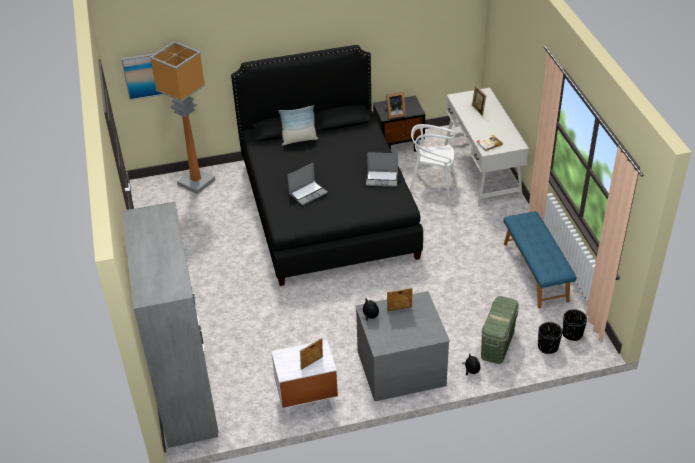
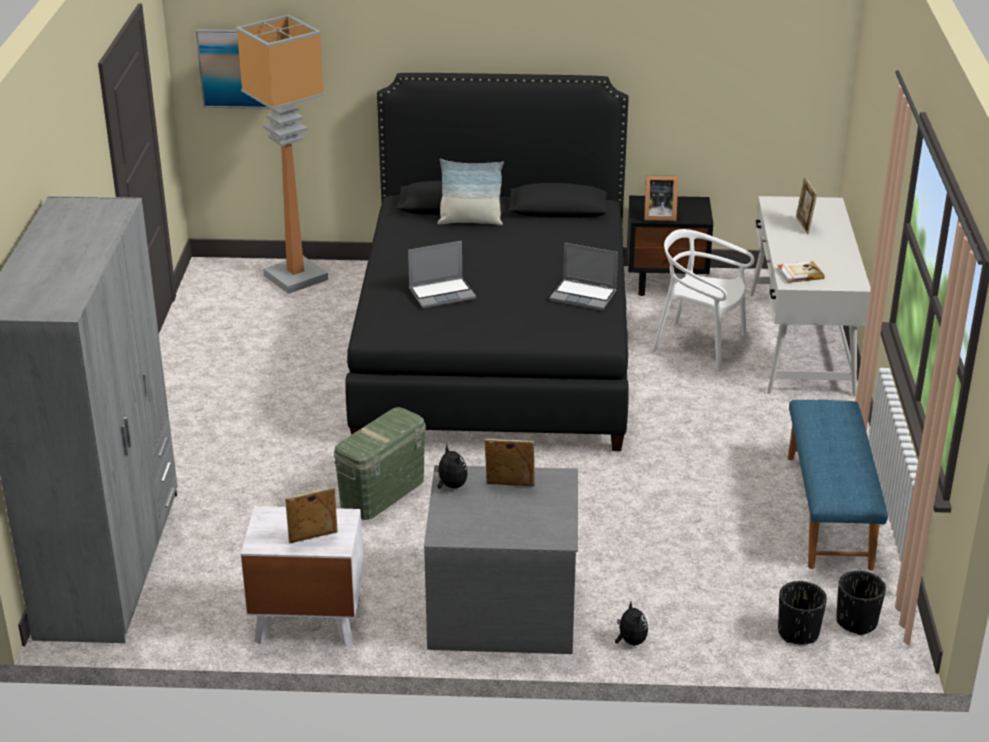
camera: 15 degrees right, 10 degrees down
(497, 344) = (702, 608): green storage box -> green storage box (382, 493)

